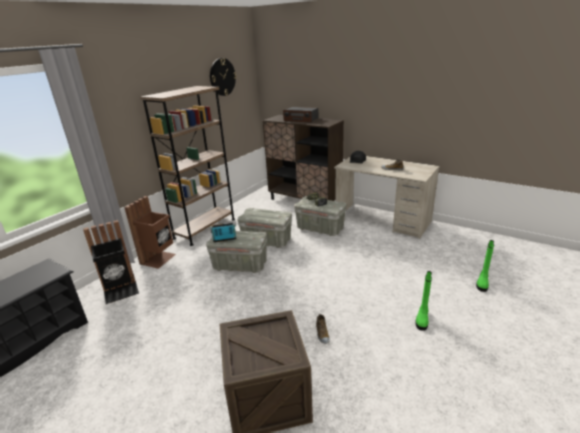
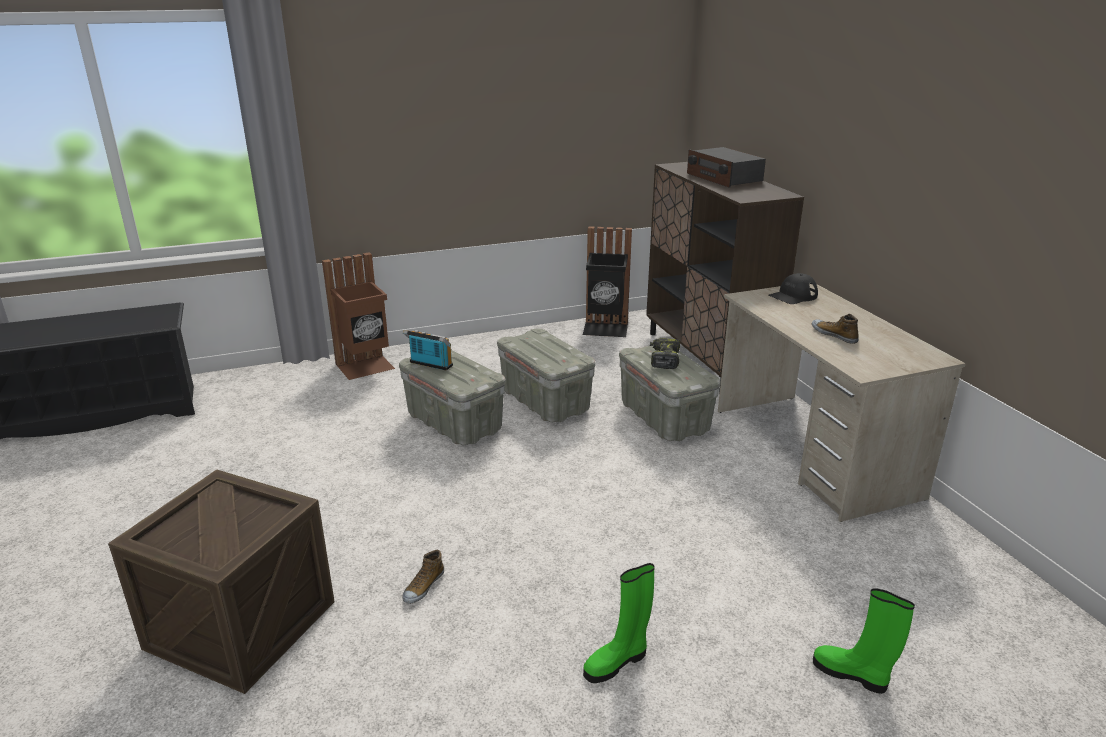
camera: 35 degrees right, 0 degrees up
(121, 292) = (270, 393): black trash can -> black trash can (605, 329)
(205, 228) = (481, 345): brown bookcase -> none
(222, 77) = (595, 64): wall clock -> none
(482, 283) = (852, 674): green boot -> green boot turned 60 degrees clockwise

